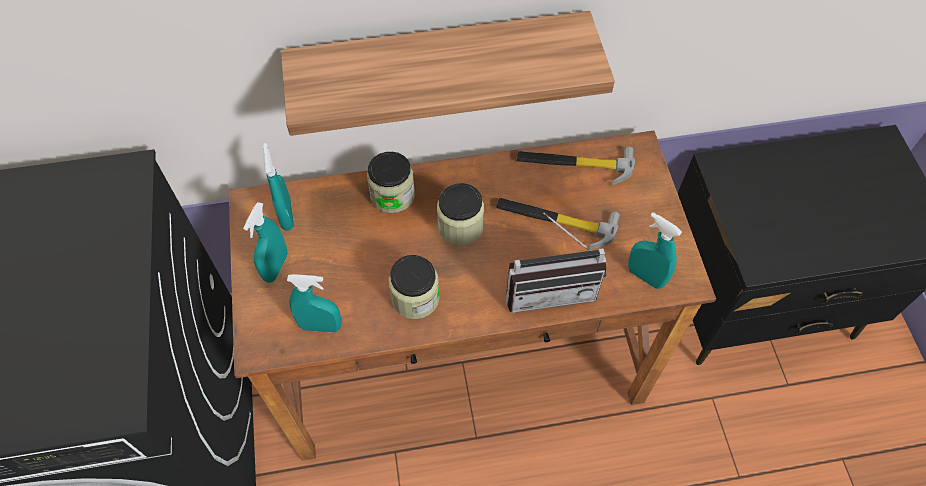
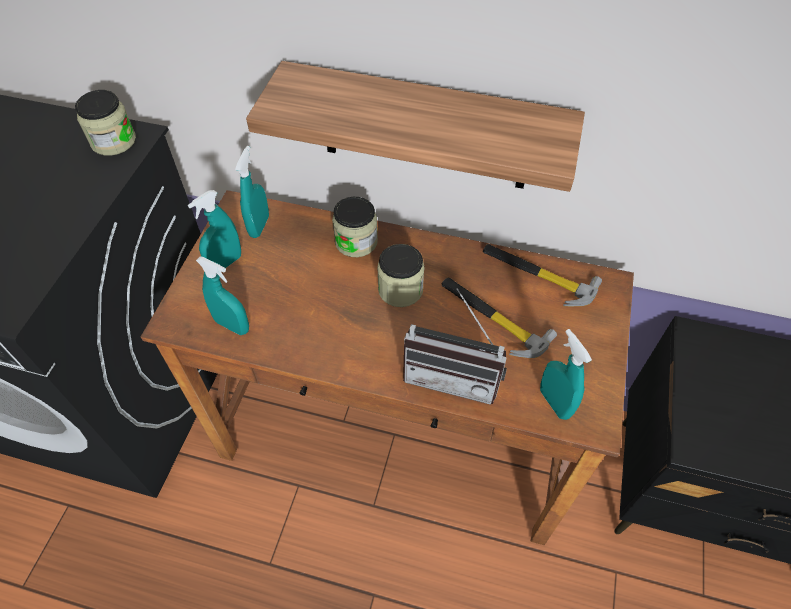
camera: 25 degrees right, 5 degrees down
(415, 298) = (325, 334): jar -> jar (113, 141)

